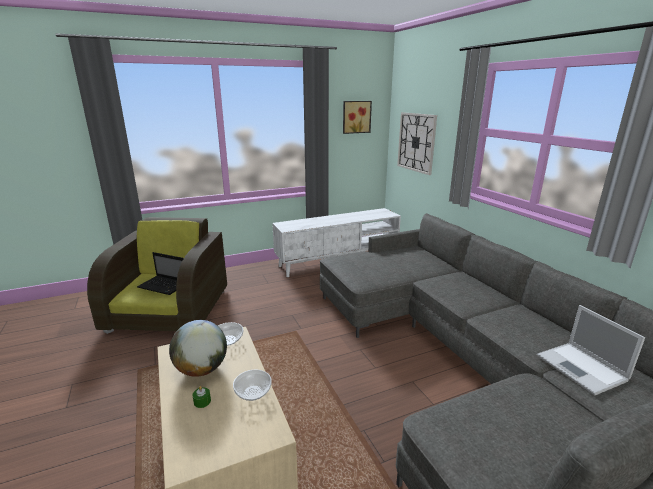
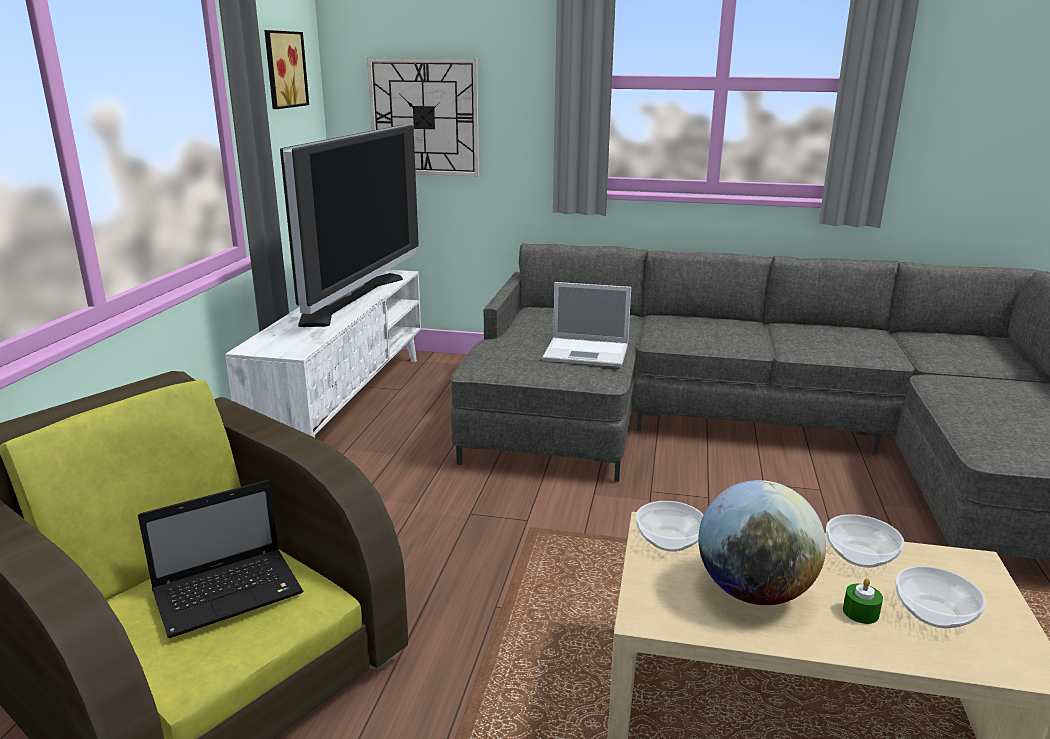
camera: 55 degrees left, 0 degrees up
(213, 425) = (935, 614): none -> bowl
(349, 218) = (354, 299): none -> television
(582, 368) = (928, 349): laptop -> laptop (588, 353)

